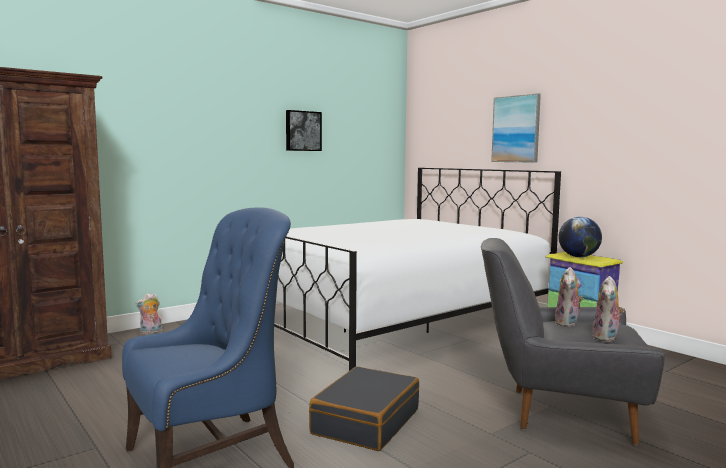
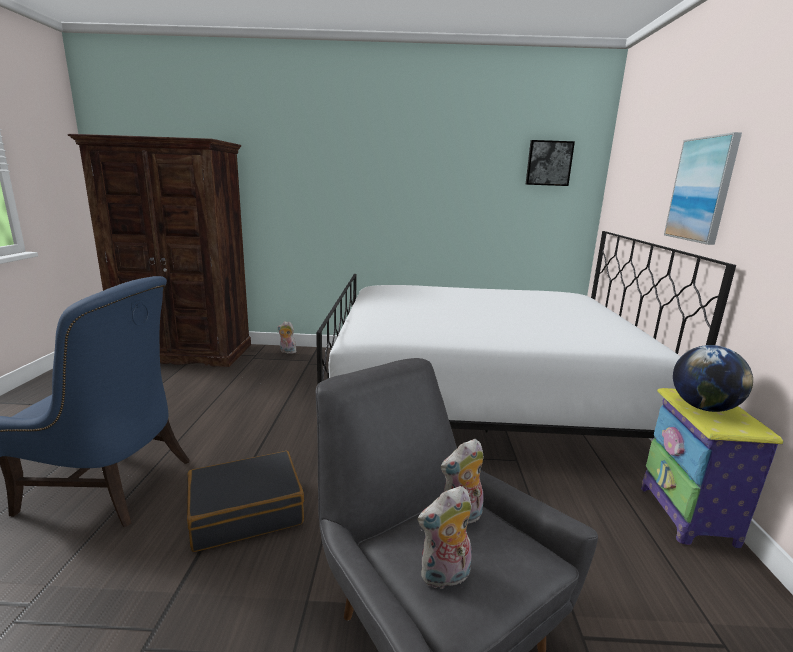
camera: 40 degrees right, 10 degrees up
(302, 131) = (455, 183): picture -> picture (548, 163)

